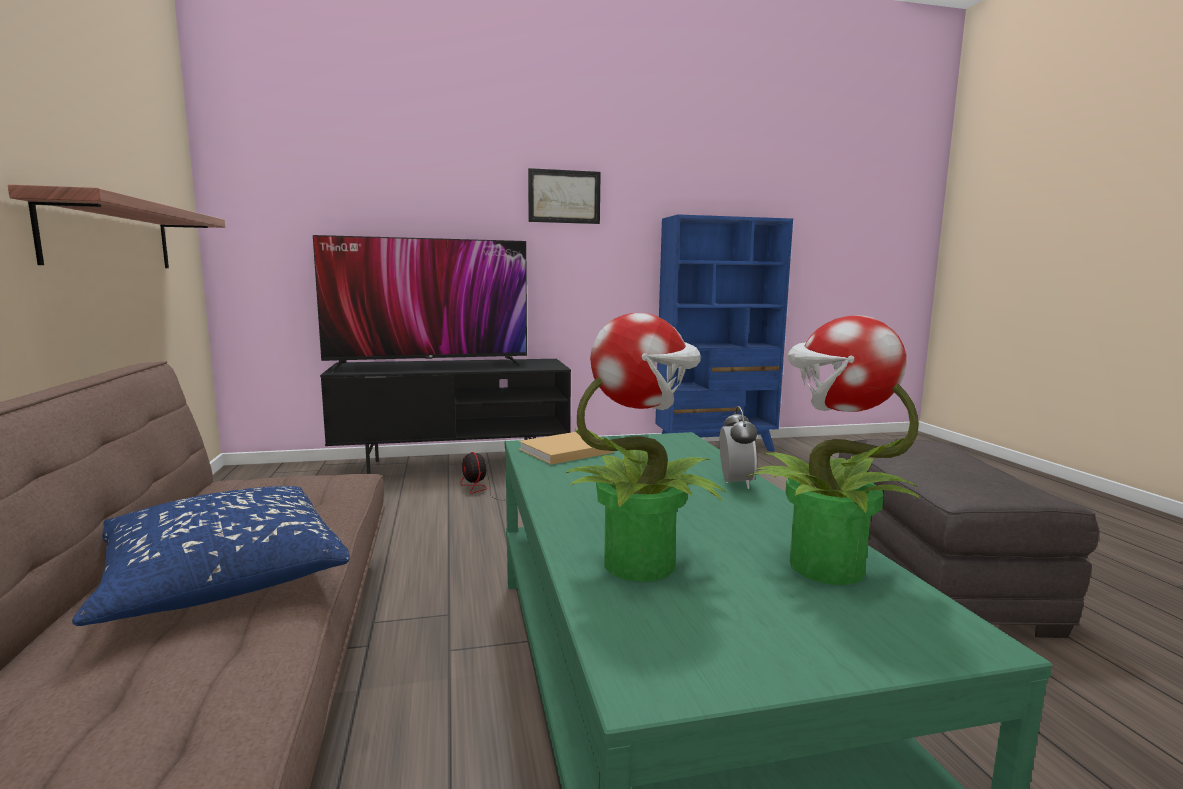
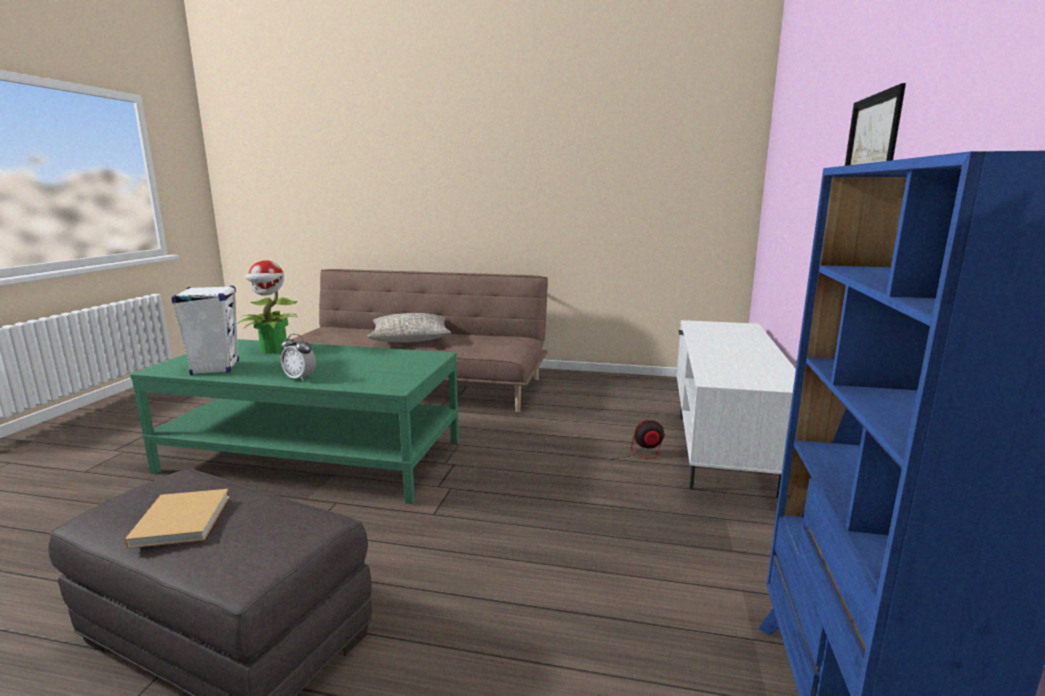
camera: 115 degrees right, 5 degrees up
(110, 236) = (619, 212): shelf -> none
(219, 576) = (411, 339): blue pillow -> grey pillow
(429, 365) = (733, 343): television -> none
(455, 466) = (724, 453): black tv stand -> white tv stand
(563, 451) = (413, 359): beige book -> beige book (183, 519)
(823, 567) = (215, 368): potted plant -> white speaker

